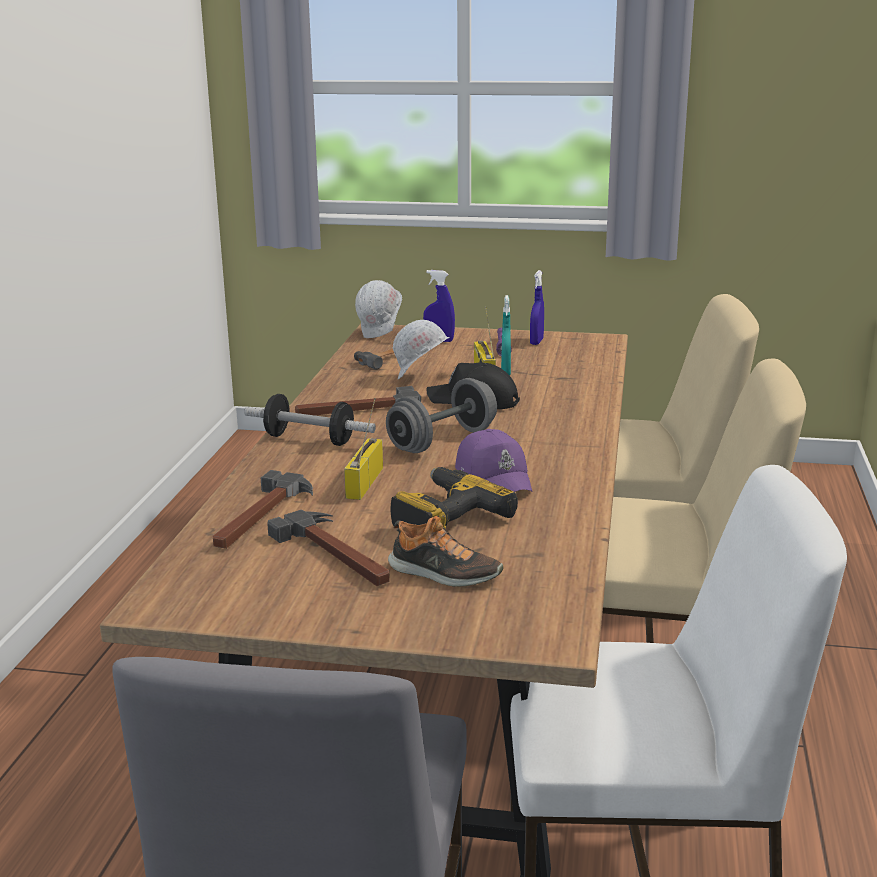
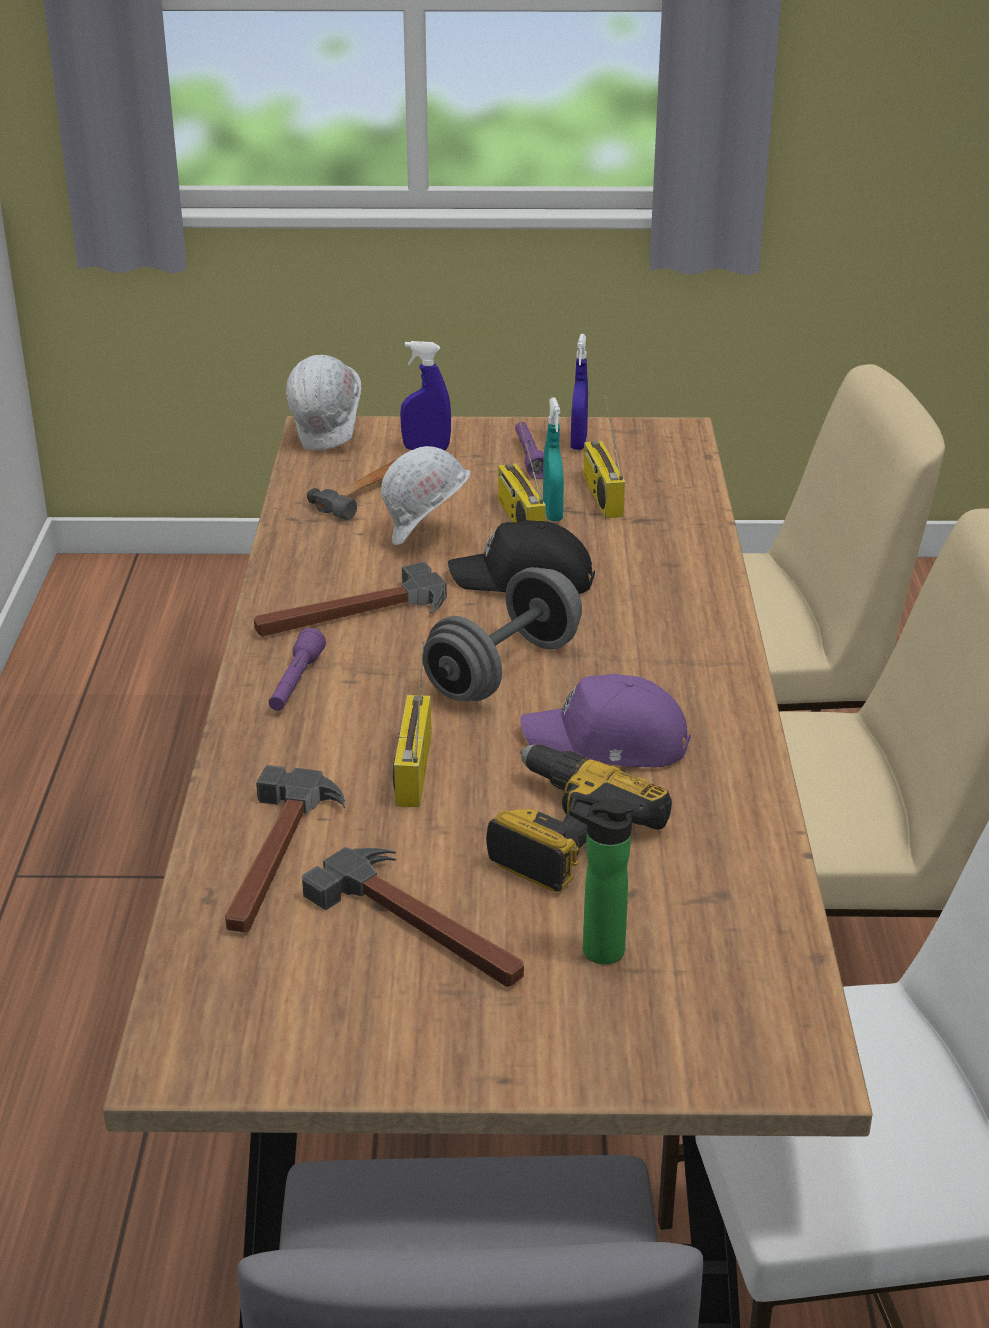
camera: 10 degrees left, 10 degrees up
(309, 439) = (295, 683): dumbbell -> purple flashlight
(443, 574) = (596, 950): shoe -> bottle
(494, 478) = (608, 743): purple cap -> purple cap turned 135 degrees clockwise
(540, 365) = (601, 495): none -> radio

